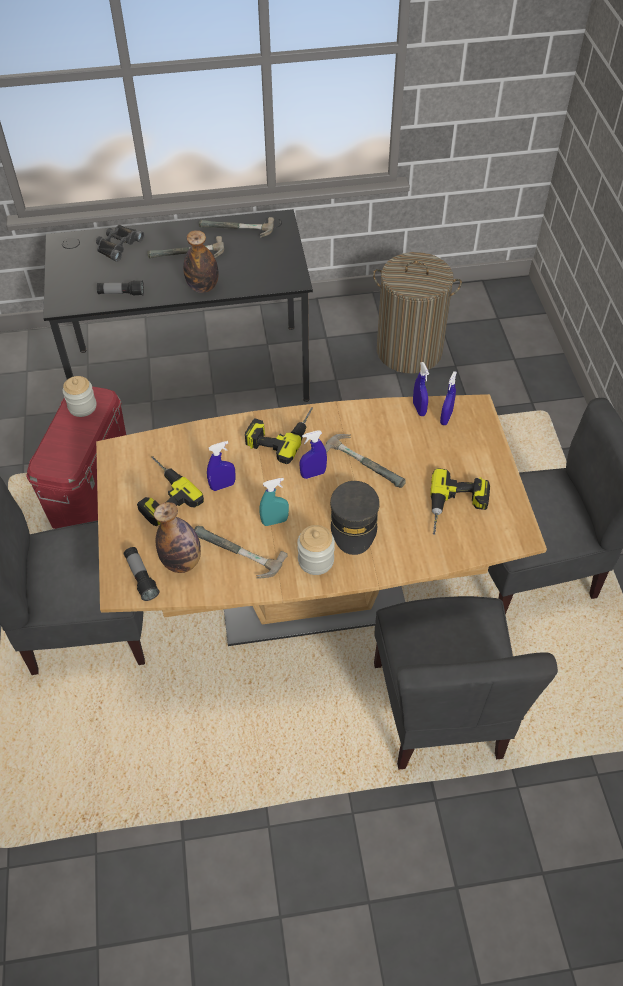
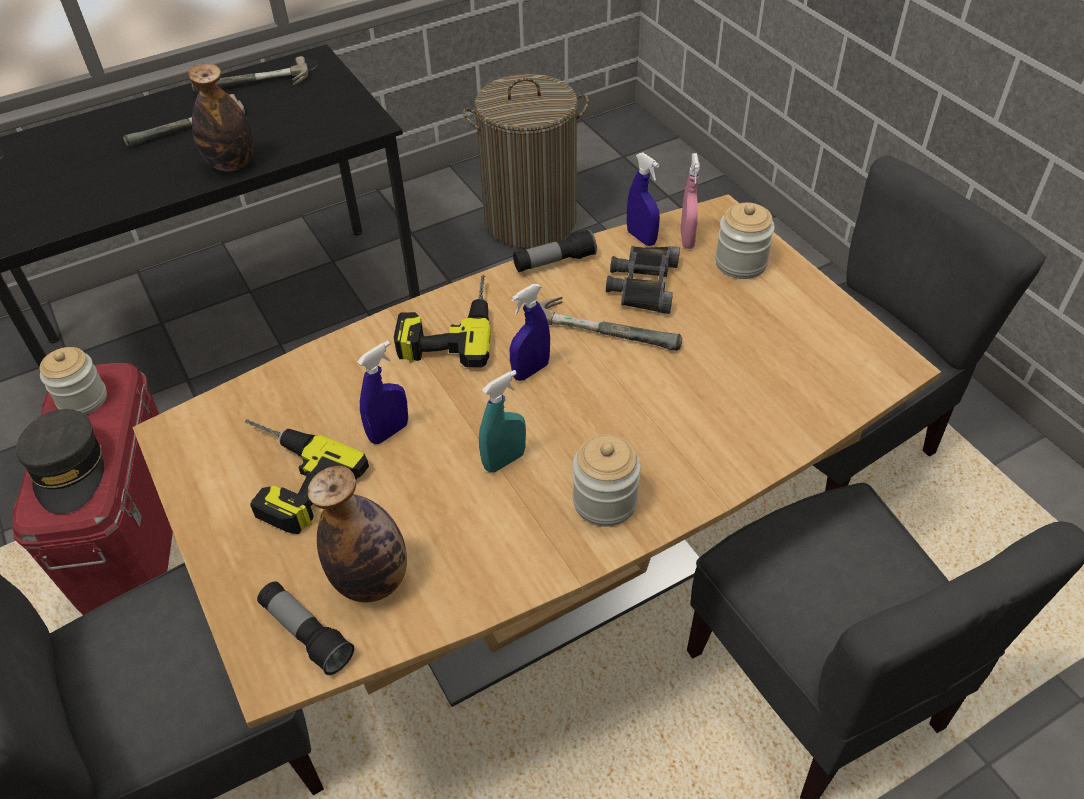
camera: 20 degrees left, 5 degrees down
(118, 245) = (70, 142): black binoculars -> black binoculars (642, 284)
(121, 293) = (99, 202): flashlight -> flashlight (554, 262)
(235, 555) = (462, 537): hammer -> none
(354, 523) = (635, 424): grey cap -> grey cap (69, 470)
(446, 418) = (687, 239): blue spray bottle -> pink spray bottle
(457, 509) = (778, 355): power drill -> none
(469, 444) = (740, 263): none -> jar

